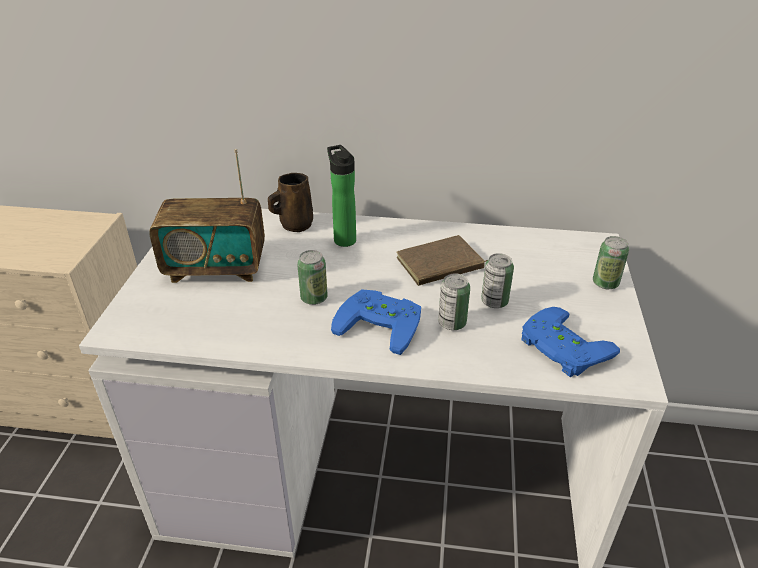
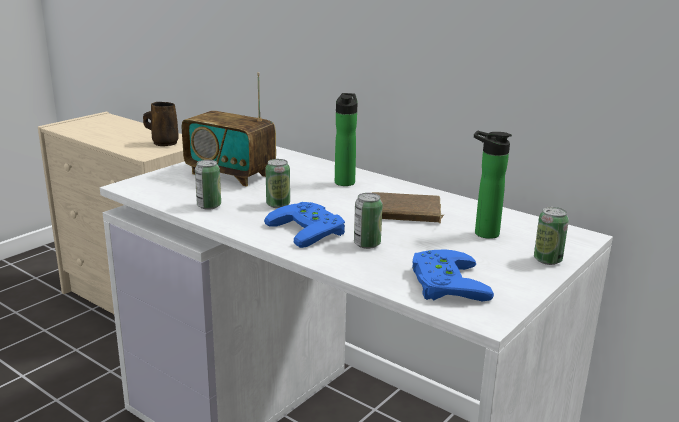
camera: 30 degrees right, 15 degrees down
(294, 225) = (317, 166): brown mug -> brown mug (163, 143)
(494, 302) = (422, 243): can -> can (209, 206)
(527, 268) = (482, 233): none -> bottle

